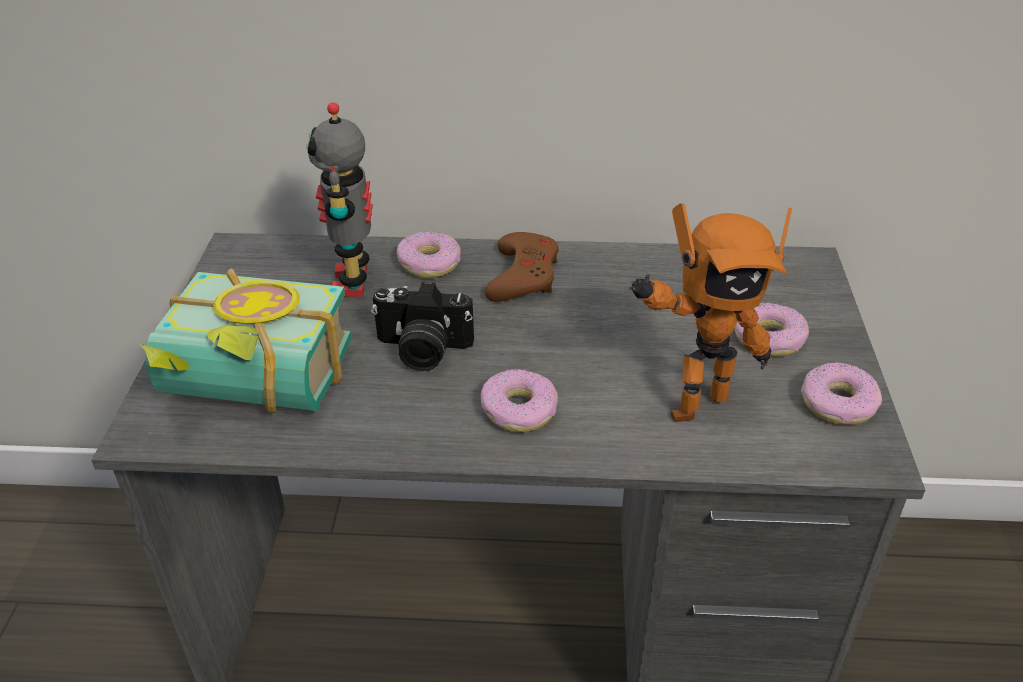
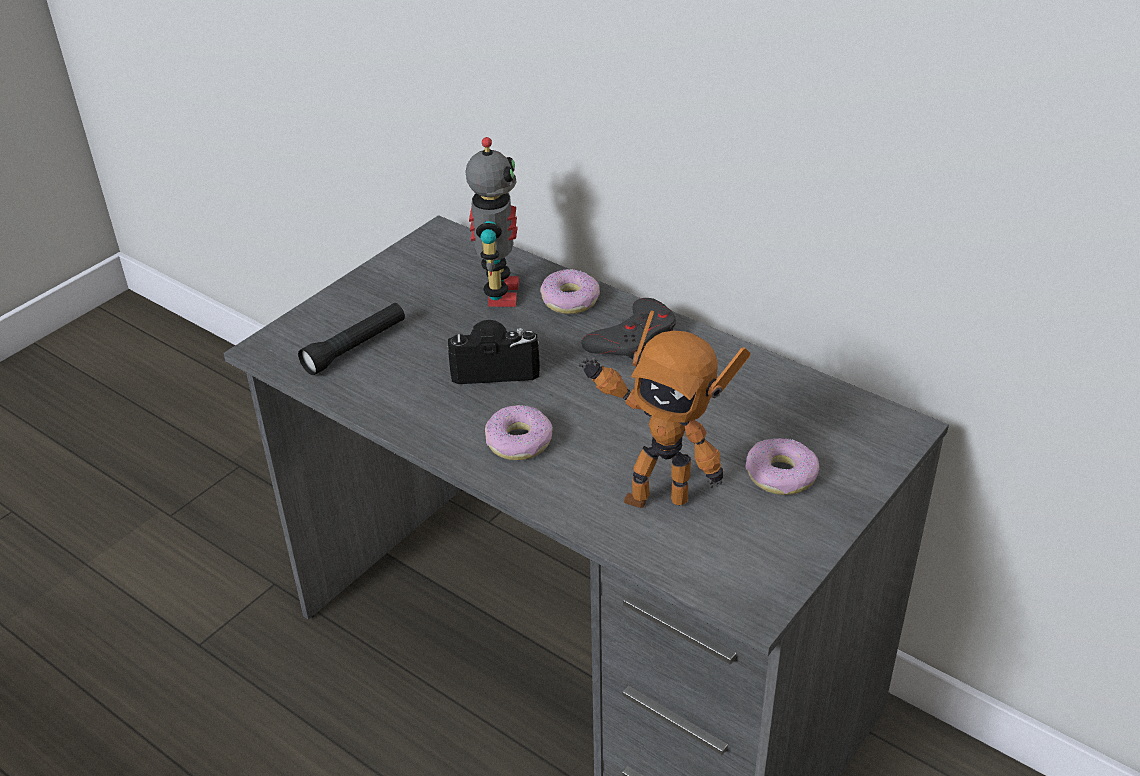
camera: 35 degrees right, 0 degrees up
(252, 390) = (355, 347): book -> black flashlight
(354, 282) = (499, 294): toy robot -> toy robot turned 150 degrees clockwise
(422, 350) = (495, 367): camera -> camera turned 135 degrees clockwise
(523, 275) = (633, 339): brown game controller -> grey game controller
(838, 403) = (777, 551): donut -> none

